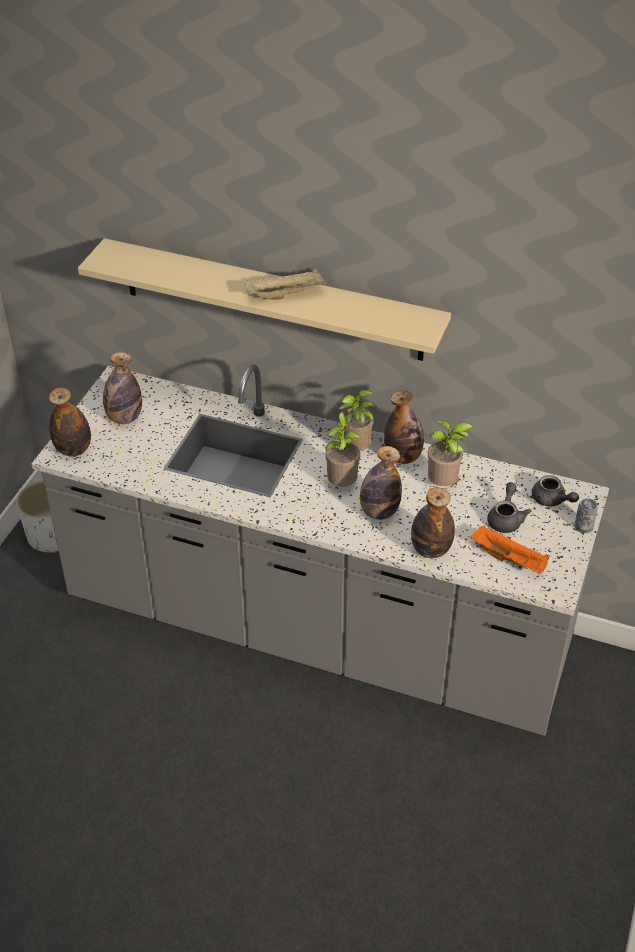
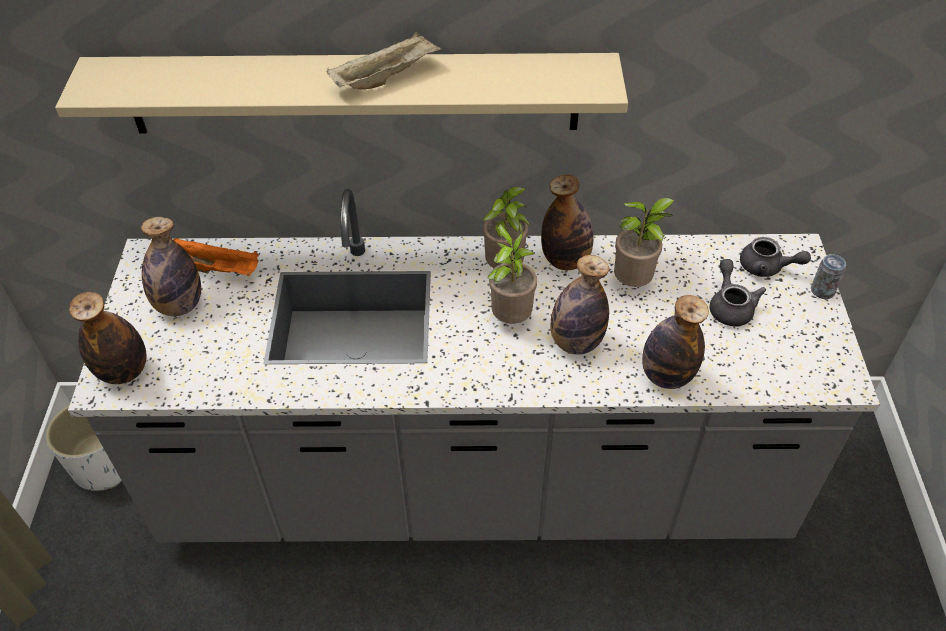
camera: 20 degrees left, 5 degrees up
(509, 559) = (766, 359): orange tray -> orange tray (216, 269)

